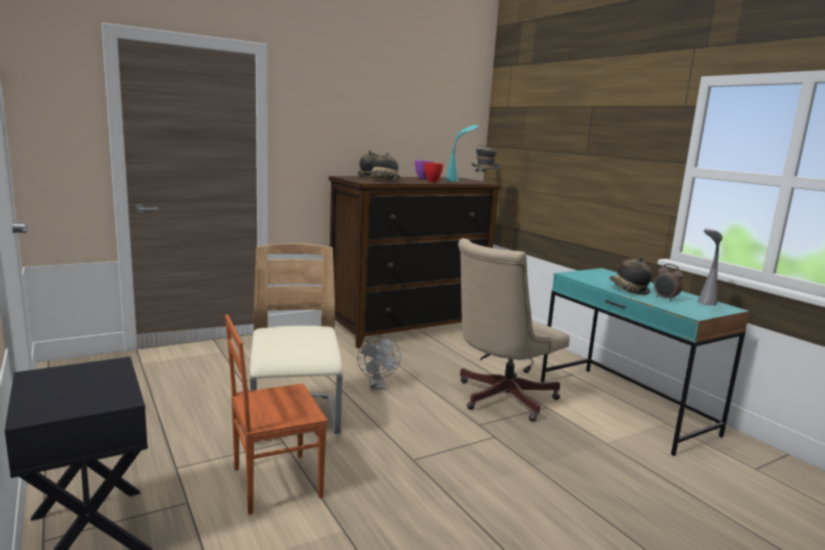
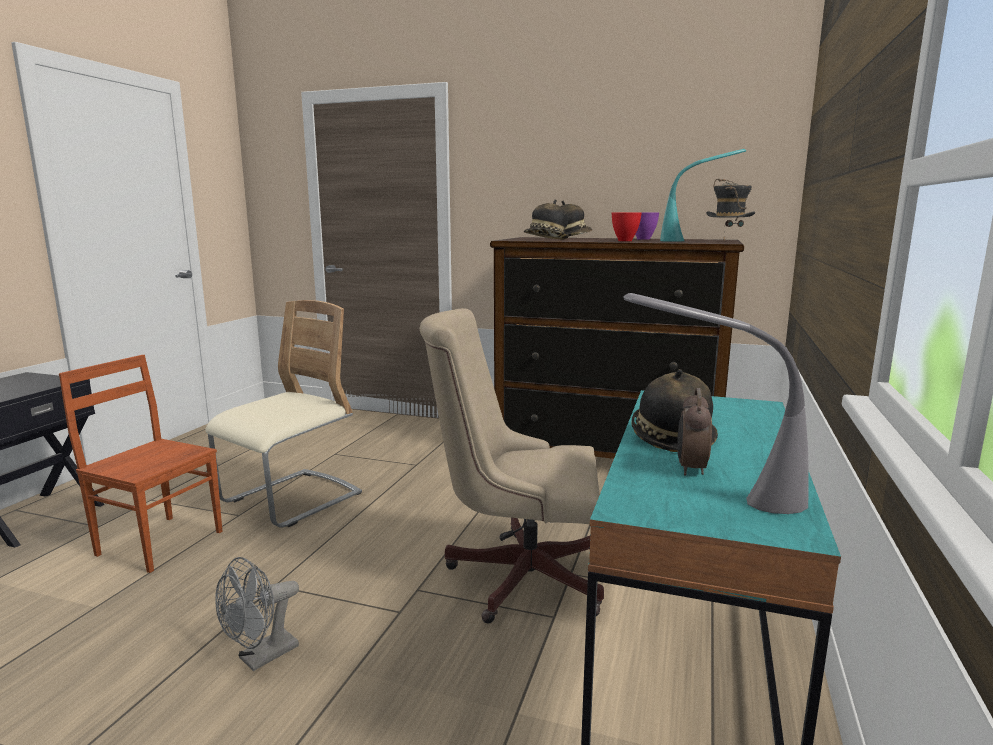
camera: 50 degrees right, 0 degrees up
(377, 386) = (421, 502): grey fan -> grey fan (261, 658)

